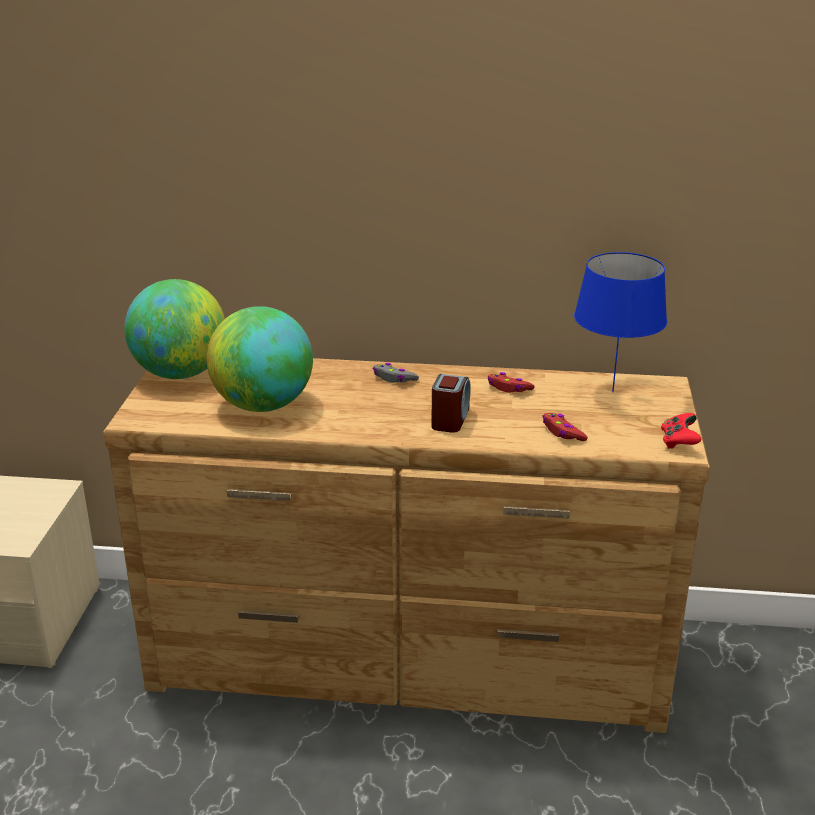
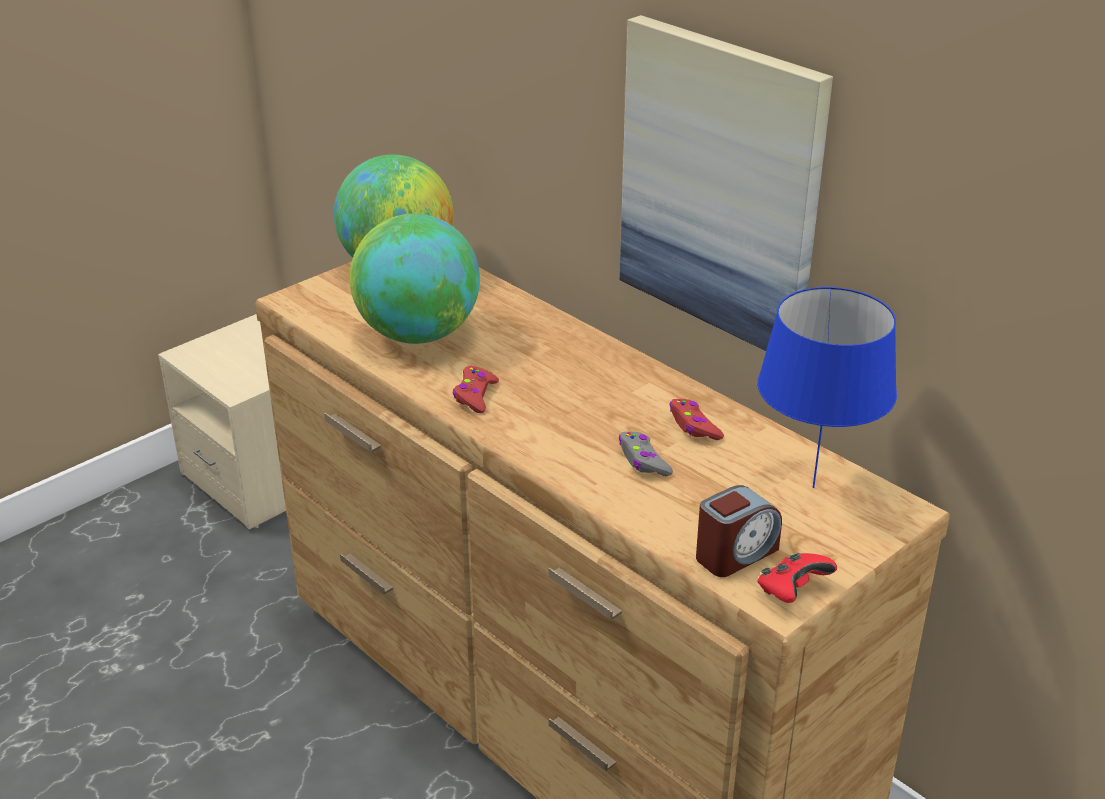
camera: 40 degrees right, 5 degrees up
(394, 379) = (587, 359): grey game controller -> grey game controller (643, 461)
(450, 419) = (572, 433): alarm clock -> alarm clock (735, 554)
(477, 219) = (721, 186): none -> picture
(562, 433) = (669, 509): red game controller -> red game controller (475, 396)

